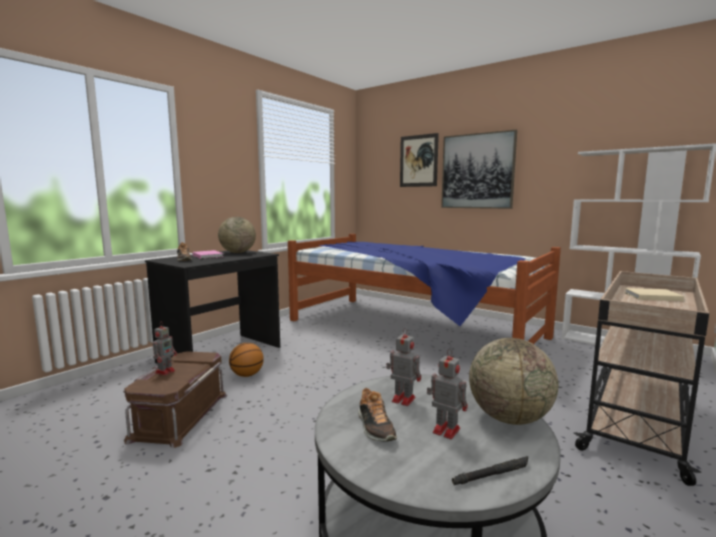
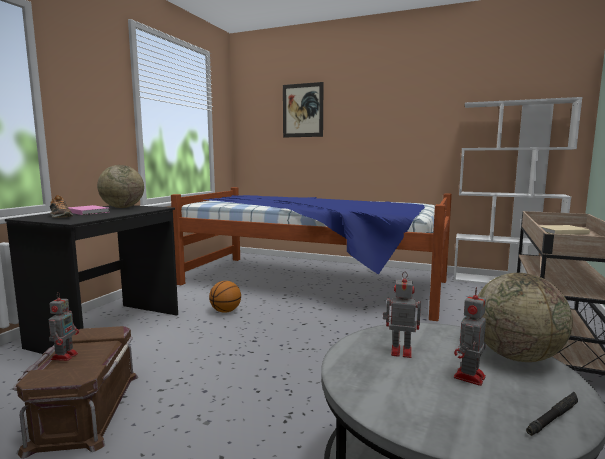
camera: 15 degrees left, 0 degrees up
(247, 375) = (152, 350): basketball -> basketball (226, 311)
(375, 427) = (397, 386): shoe -> none
(445, 430) = (469, 377): toy robot -> toy robot turned 75 degrees counterclockwise
(477, 171) = (364, 121): picture -> none

